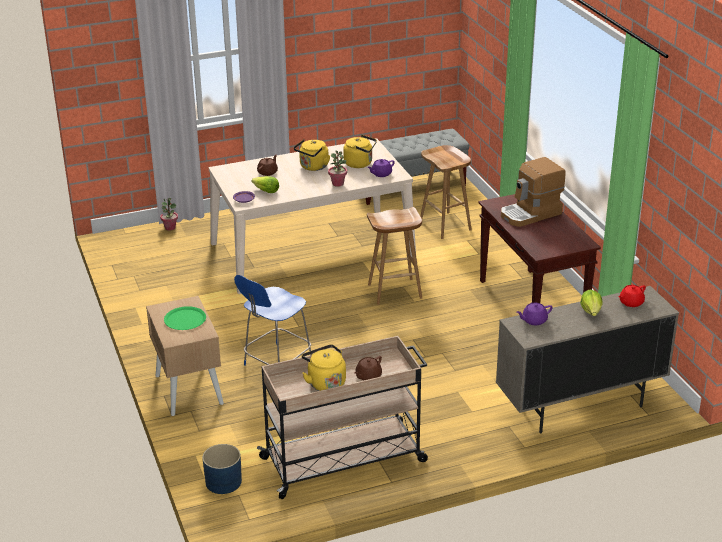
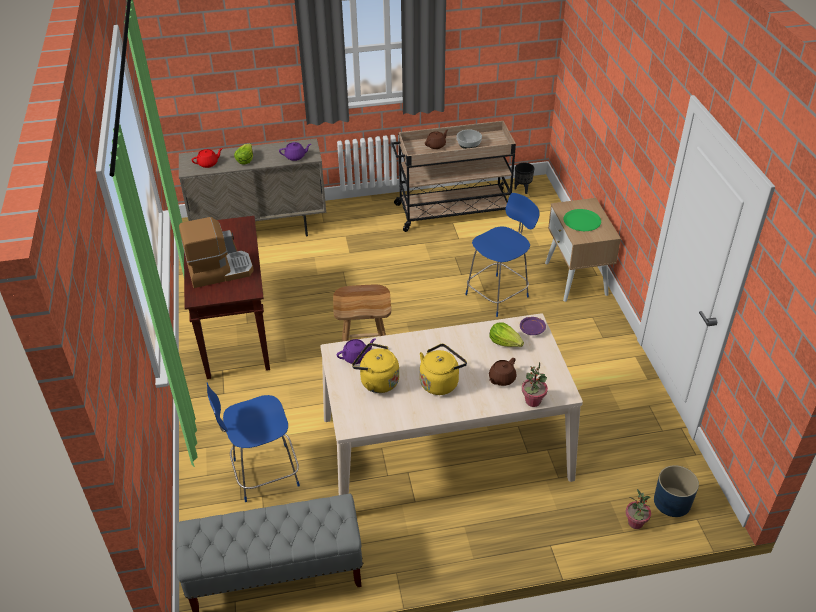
camera: 170 degrees left, 10 degrees up
(223, 482) = (541, 205): blue planter -> blue planter (672, 502)
(249, 506) = (523, 189): none -> black planter
(325, 382) = (468, 144): yellow kettle -> bowl
(338, 183) = (415, 345): potted plant -> potted plant (532, 401)
(446, 225) = (263, 473): brown stool -> blue chair

